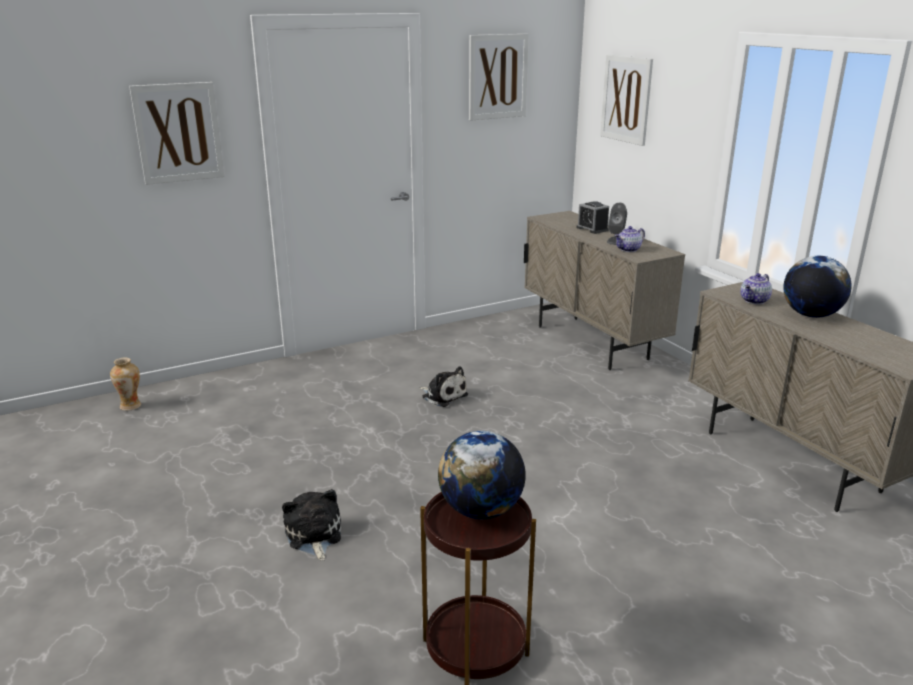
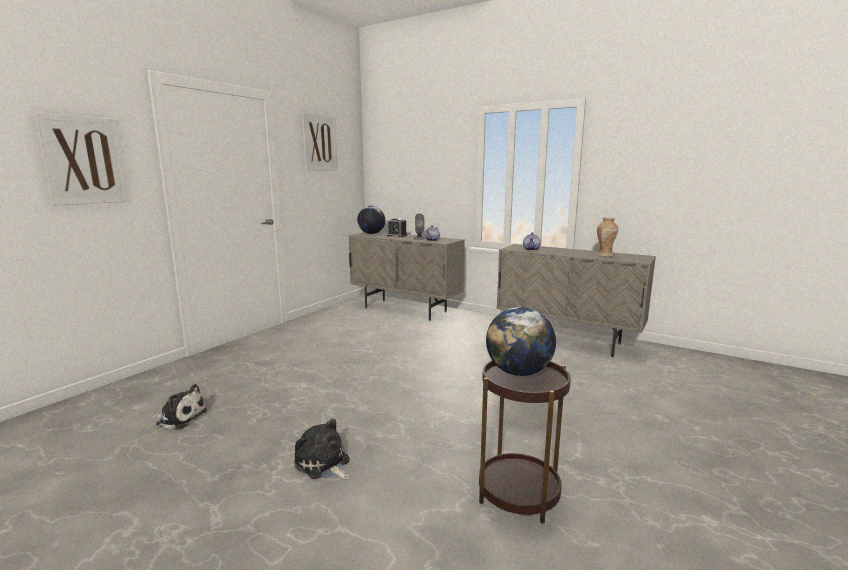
camera: 30 degrees left, 10 degrees down
(130, 406) = (49, 421): vase -> vase (605, 255)
(443, 396) = (339, 354): plush toy -> plush toy (180, 417)
(626, 99) = (401, 157): picture -> none
(810, 315) = (566, 250): globe -> globe (371, 233)

